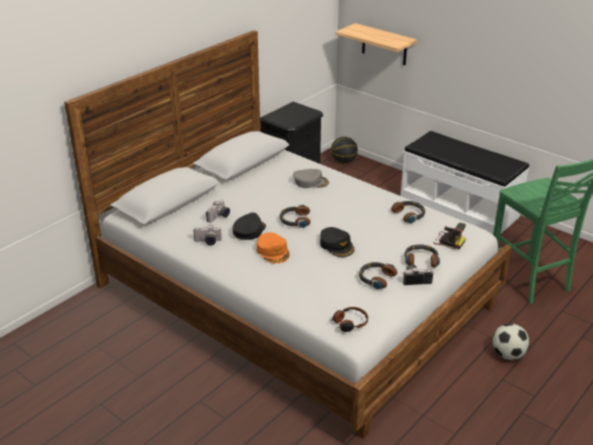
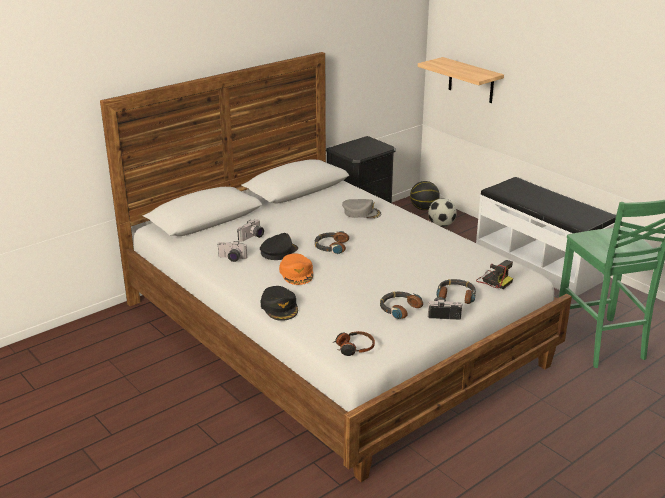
camera: 10 degrees right, 5 degrees down
(337, 245) = (367, 273): black cap -> black cap (280, 307)
(409, 214) = (458, 251): headphones -> none
(508, 354) = (553, 416): football -> football (441, 225)

